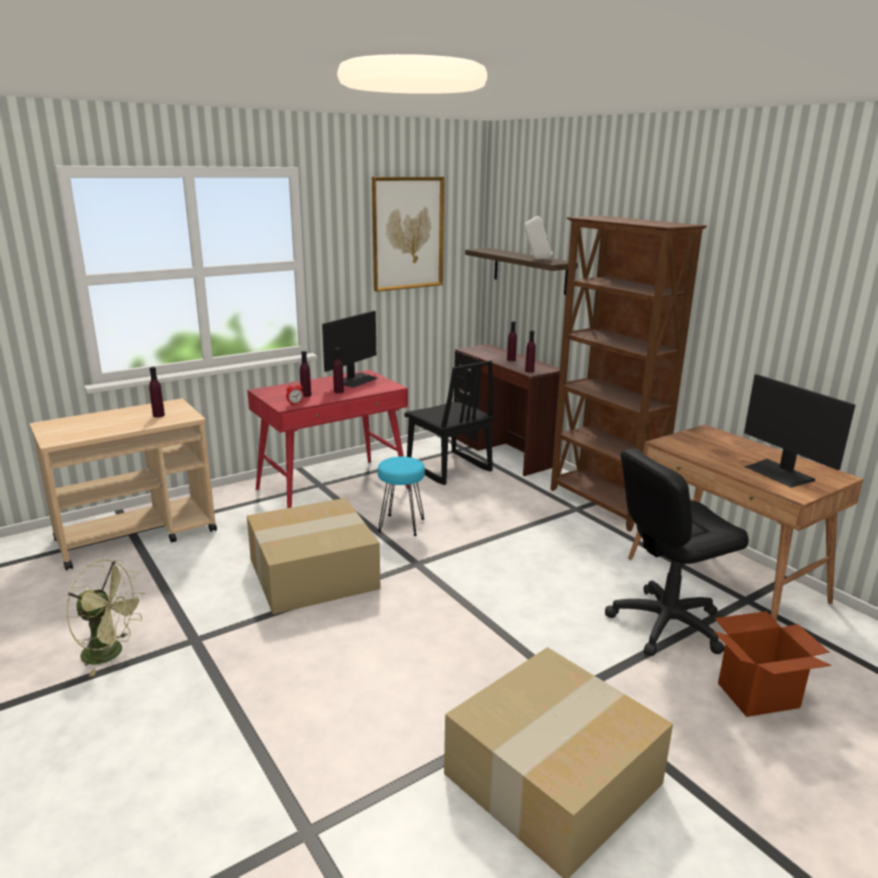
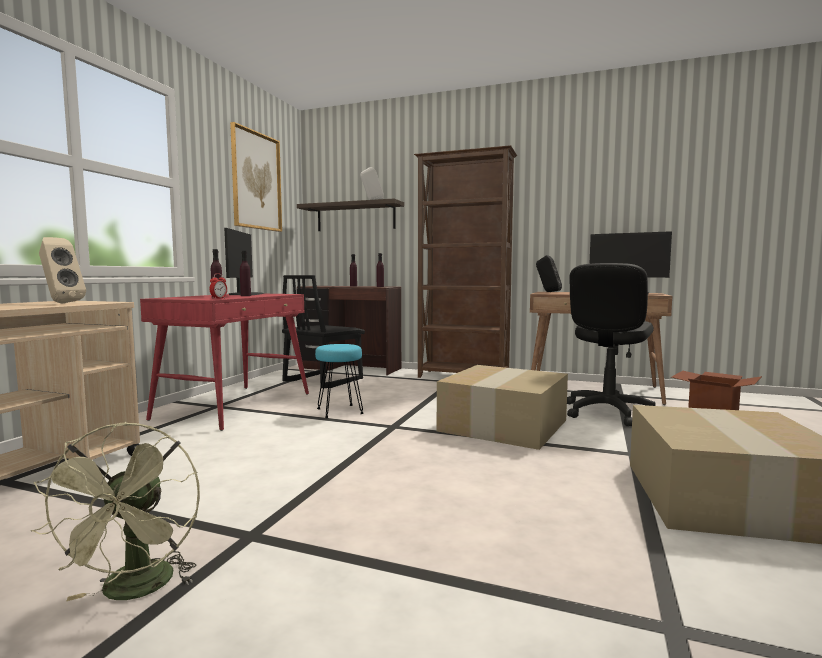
camera: 35 degrees left, 15 degrees down
(111, 653) = (135, 591): green fan -> green fan turned 105 degrees clockwise
(158, 415) = (61, 303): purple bottle -> beige speaker
(314, 572) = (308, 452): cardboard box -> cardboard box (502, 424)
(448, 468) = (322, 381): black chair -> black chair turned 105 degrees clockwise
(705, 432) = (548, 292): none -> black speaker

